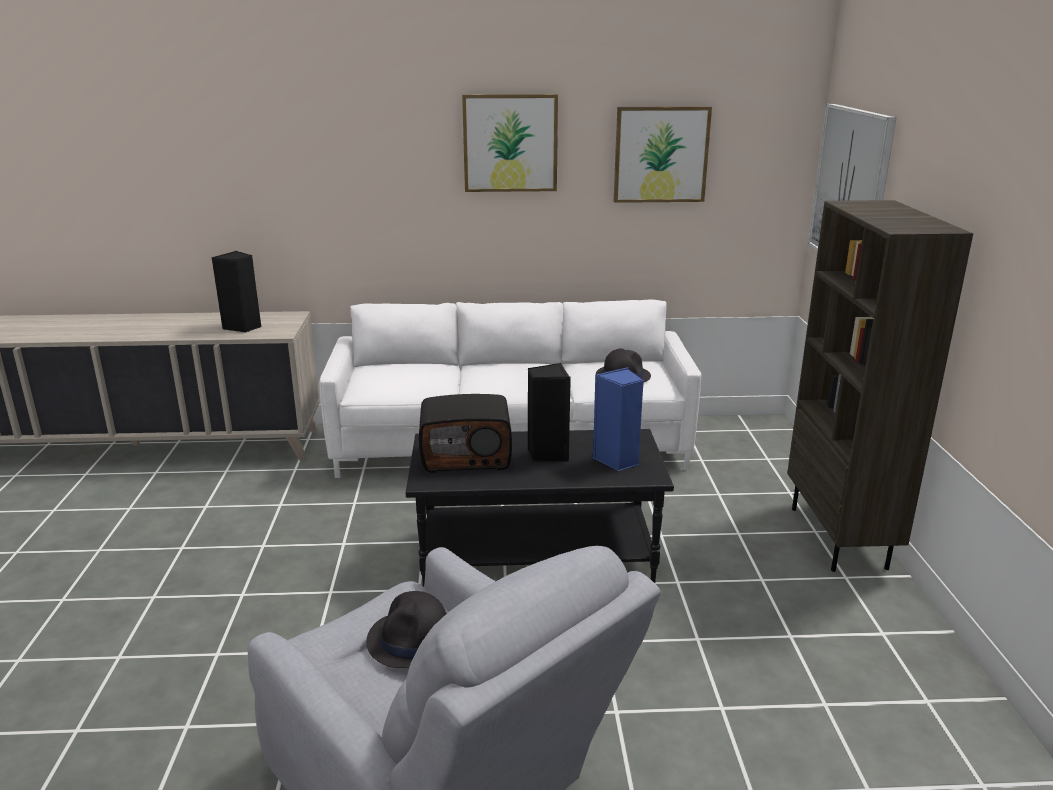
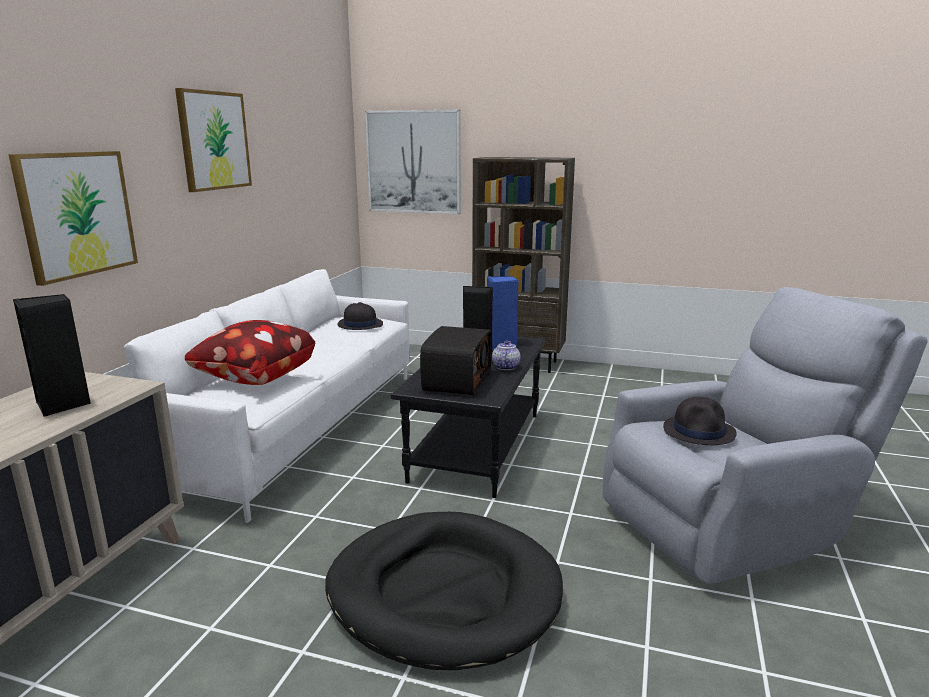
camera: 70 degrees left, 5 degrees down
(255, 592) = (443, 593): none -> black dog bed
(423, 373) = (253, 378): none -> pillow
(533, 475) = (505, 367): none -> teapot
(661, 154) = (296, 150): picture -> picture (77, 214)

